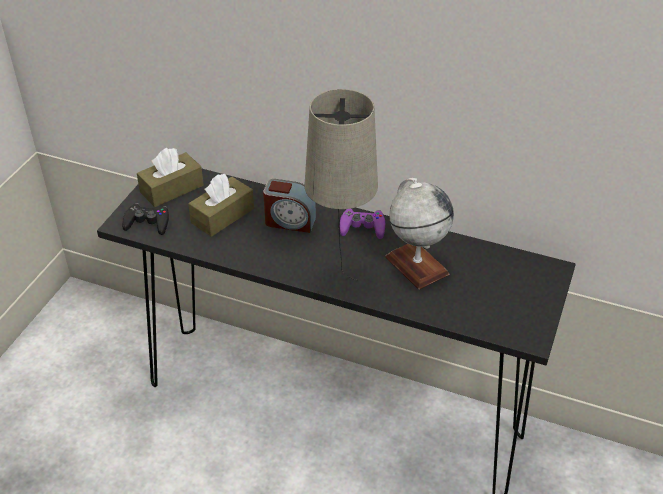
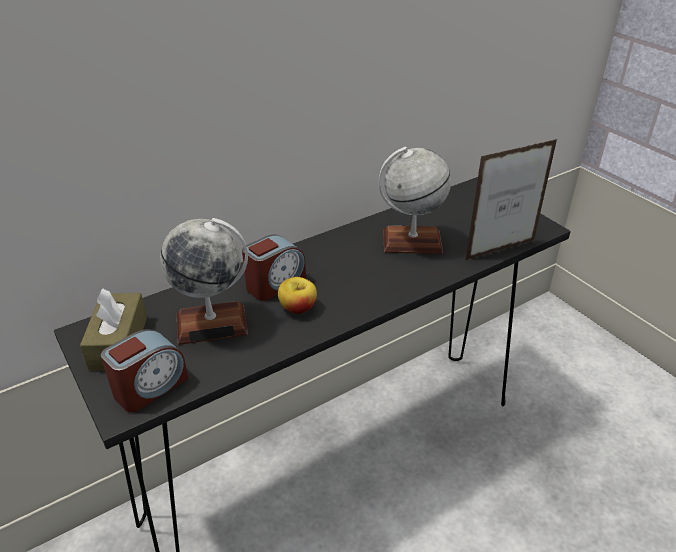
camera: 55 degrees left, 5 degrees down
(147, 223) = (150, 387): black game controller -> alarm clock
(222, 215) = (212, 324): brown tissue box -> globe
(274, 245) = (298, 308): none -> apple
(339, 280) = (390, 290): beige table lamp -> none
(362, 227) = (333, 247): purple game controller -> none
(462, 322) = (500, 250): none -> picture frame

